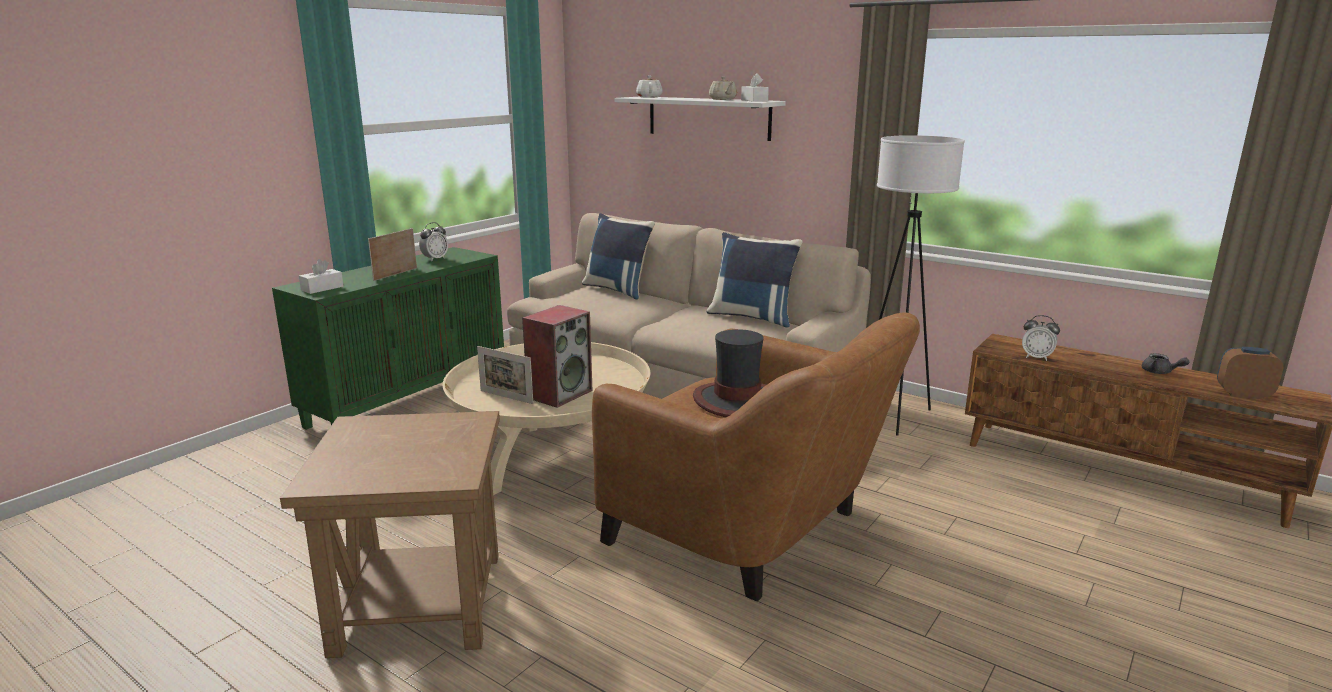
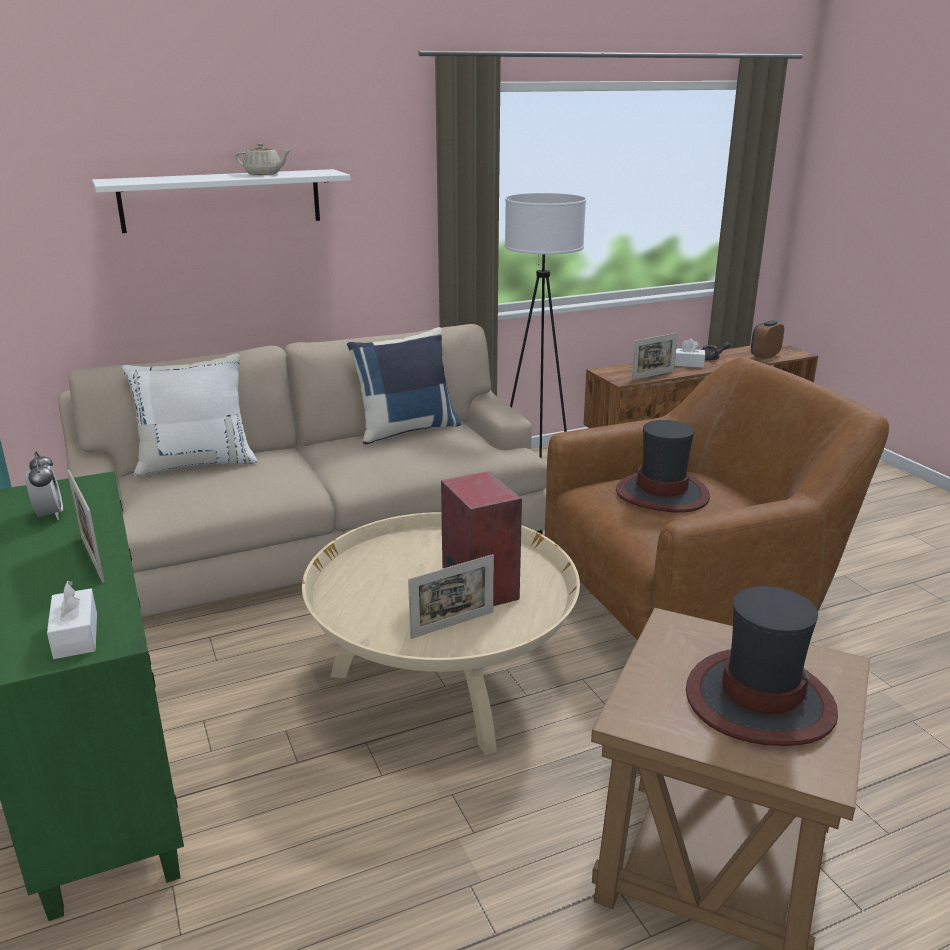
camera: 60 degrees left, 5 degrees up
(392, 456) = (759, 701): none -> hat
(618, 289) = (196, 463): blue pillow -> white pillow
(649, 97) = (133, 179): white teapot -> none
(754, 100) = (312, 172): white tissue box -> white tissue box (688, 364)
(1036, 357) = (653, 375): alarm clock -> picture frame

